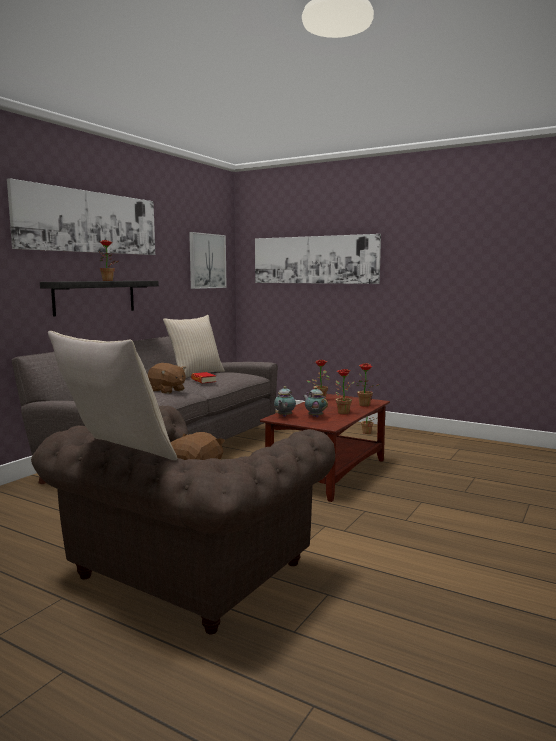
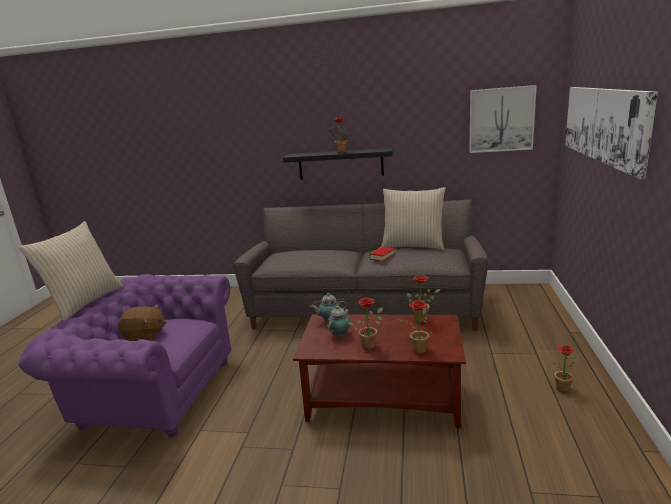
camera: 70 degrees right, 10 degrees up
(89, 222) = (334, 101): picture -> none
(167, 391) = (334, 258): brown plush toy -> none
(184, 574) = (154, 392): brown armchair -> purple armchair

